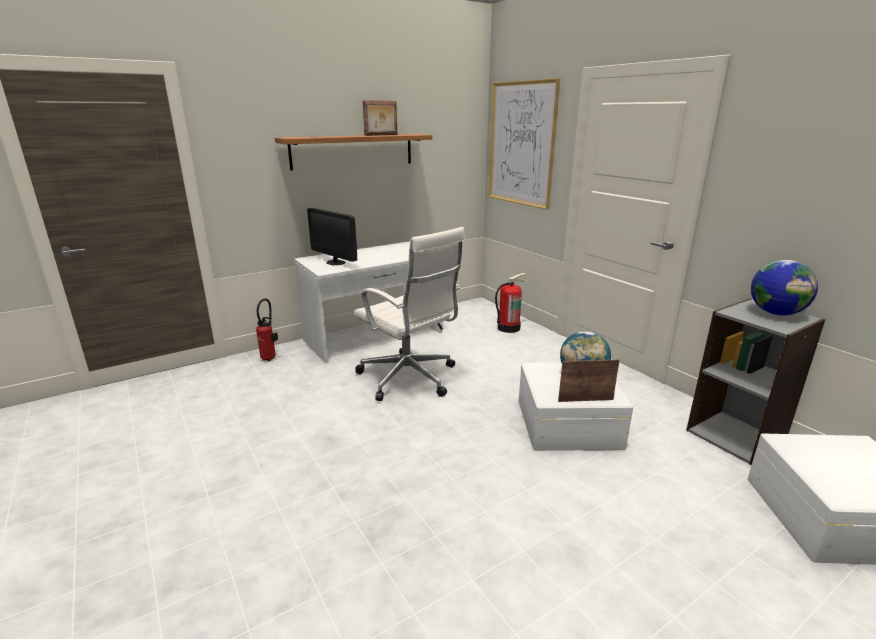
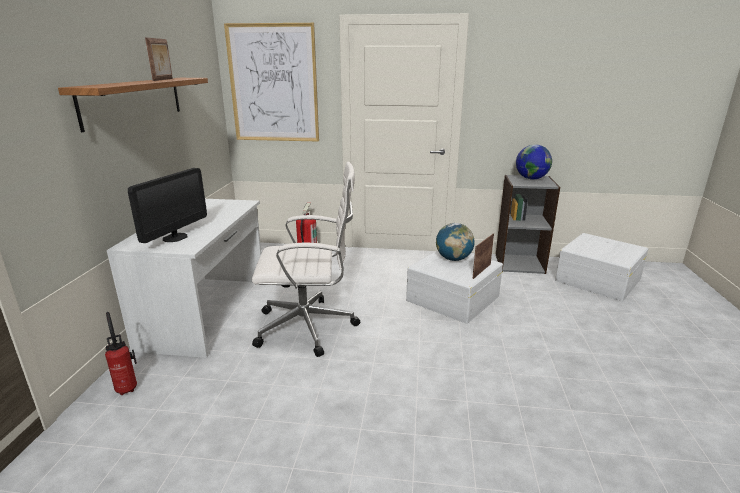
camera: 50 degrees left, 0 degrees up
(335, 262) = (175, 237): monitor -> monitor turned 60 degrees counterclockwise

